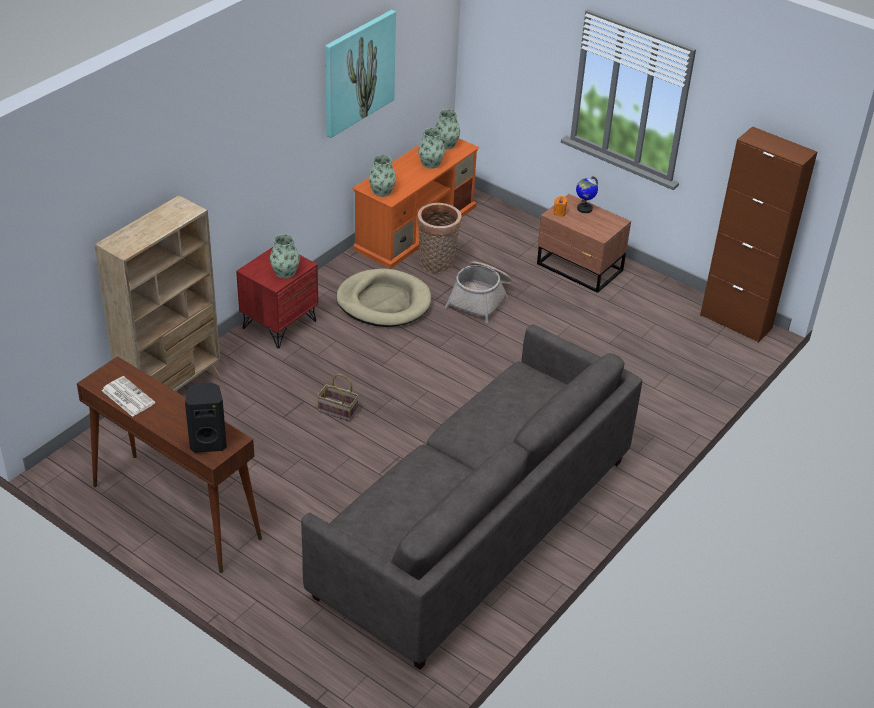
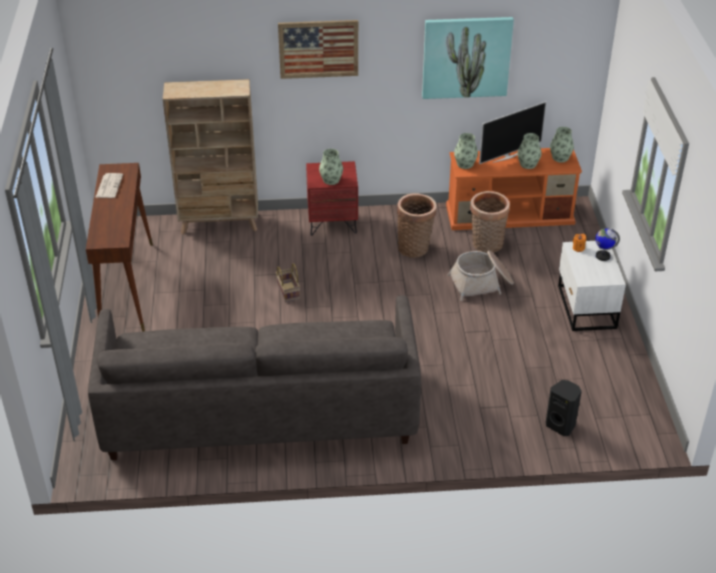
camera: 50 degrees right, 0 degrees up
(208, 442) = (106, 234): black speaker -> black speaker (561, 425)
(237, 124) = (318, 49): none -> picture
(384, 302) = (415, 247): beige dog bed -> basket
(405, 165) = (508, 156): none -> television
(580, 268) = (585, 307): brown nightstand -> white nightstand
(736, 321) = (650, 418): brown cabinet -> none

